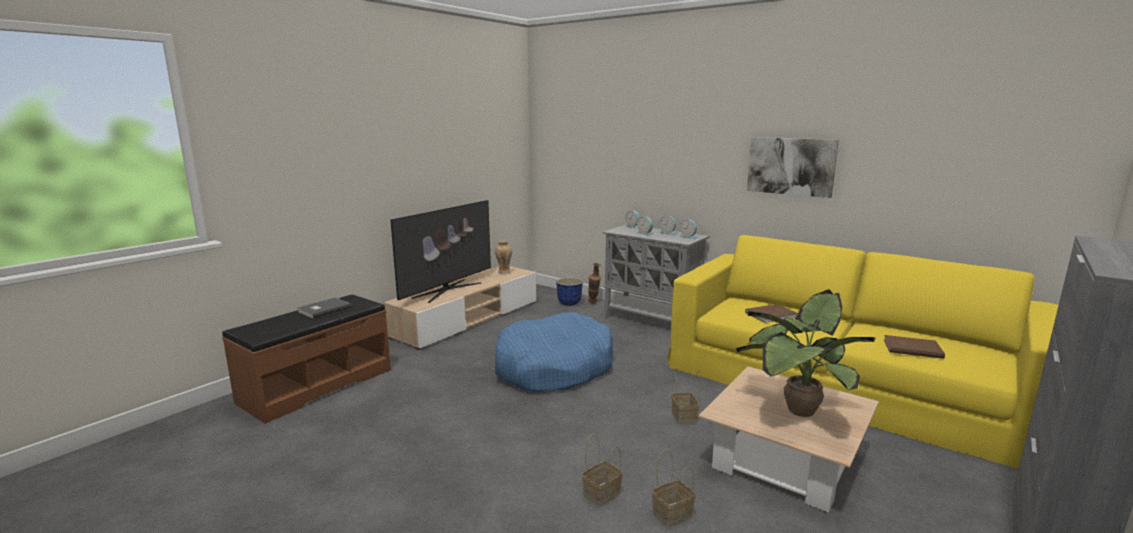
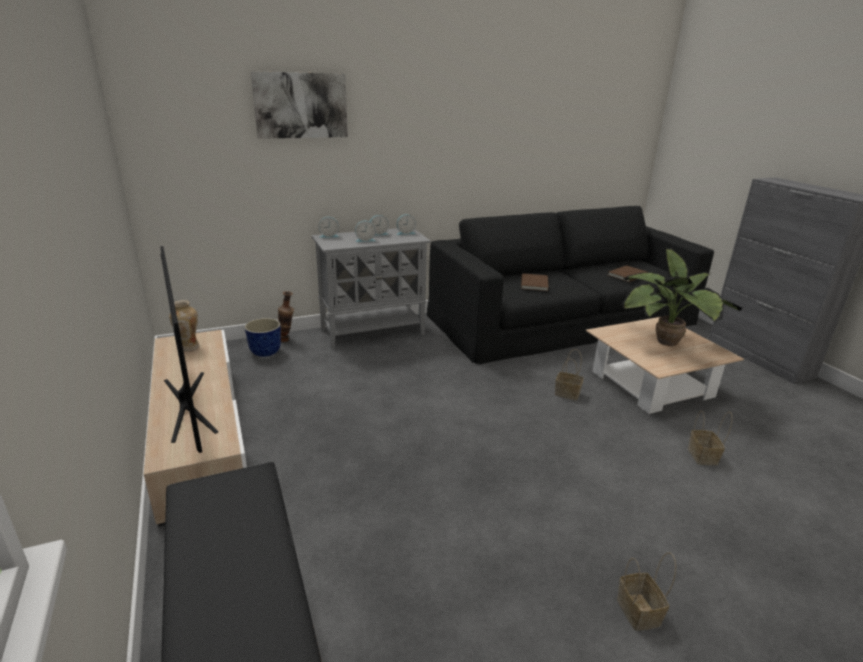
camera: 60 degrees left, 10 degrees up
(323, 309) = (218, 532): grey book -> none
(553, 368) = (418, 420): blue dog bed -> none
(601, 495) = (667, 479): basket -> basket (640, 613)
(791, 166) = (481, 146): picture -> picture (301, 105)
(842, 384) = (562, 319): yellow sofa -> black sofa

